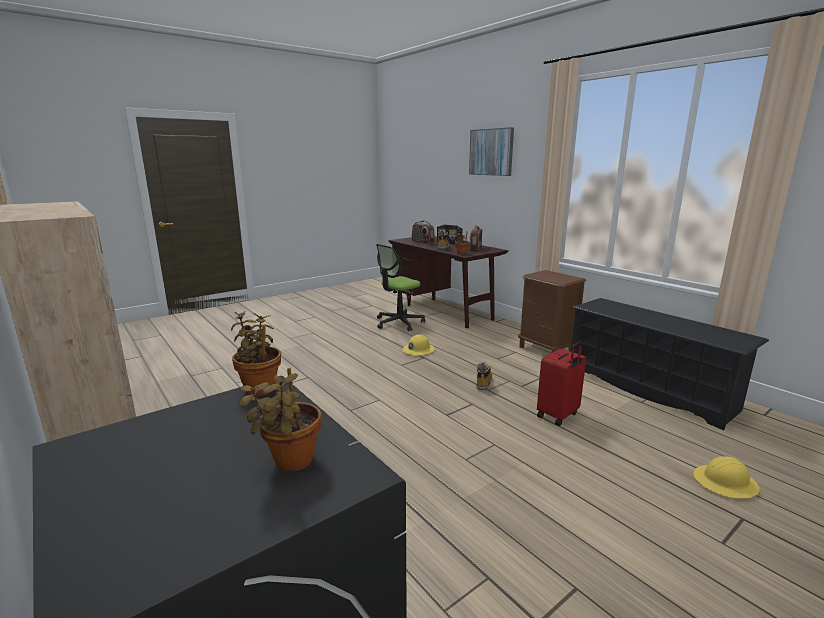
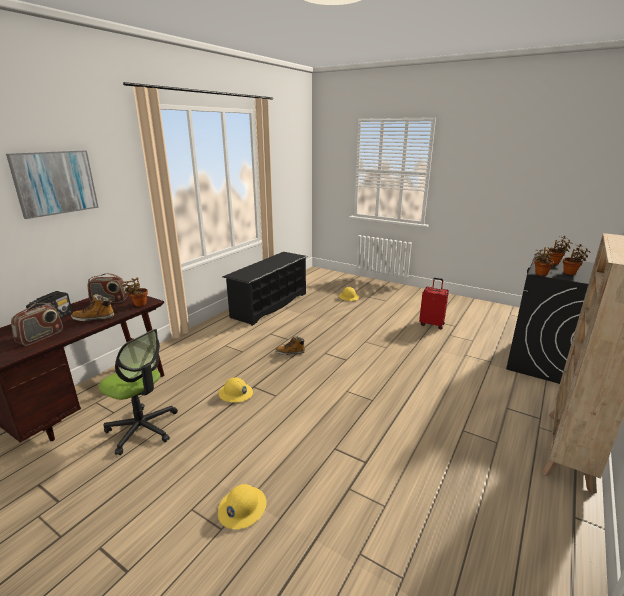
camera: 110 degrees left, 5 degrees up
(203, 435) = (570, 273): none -> potted plant
(296, 343) = (242, 508): none -> yellow hard hat
(546, 349) = (215, 334): brown nightstand -> none
(558, 415) = (319, 327): red suitcase -> red suitcase (432, 324)

